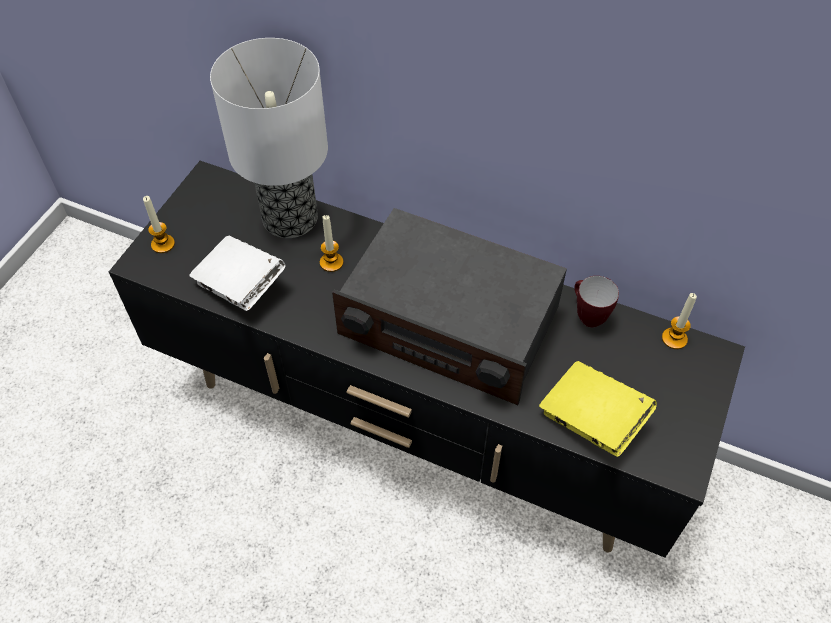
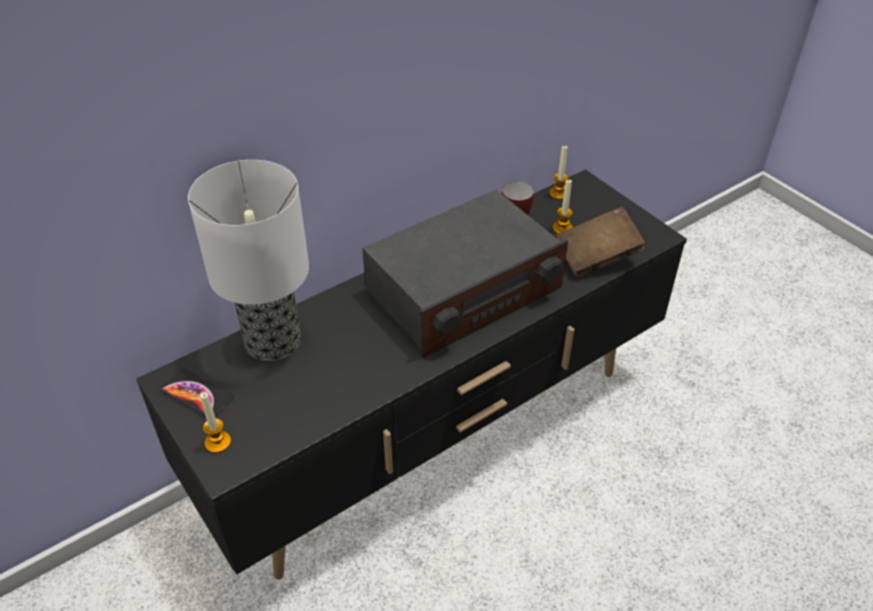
camera: 60 degrees left, 10 degrees down
(204, 204) = (197, 394): none -> phone
(241, 286) = (320, 402): white book -> none
(331, 262) = (346, 333): candle -> candle (562, 228)
(592, 419) = (596, 257): yellow book -> brown book

